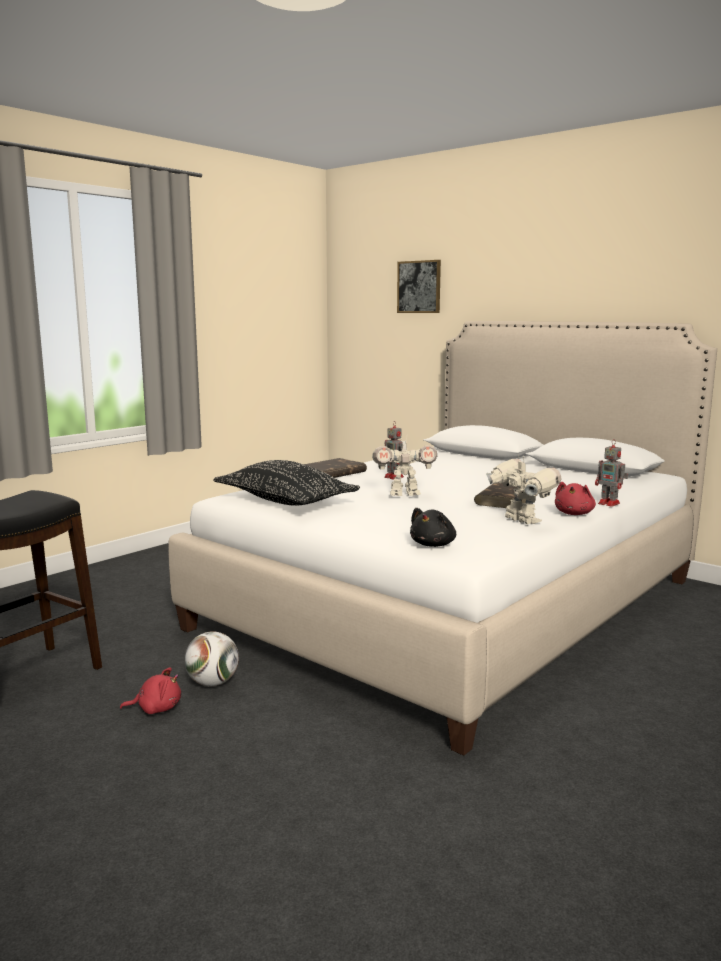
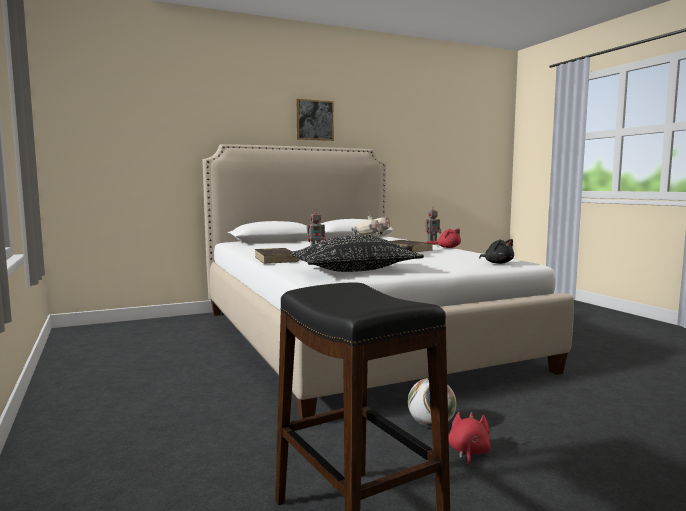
camera: 65 degrees left, 5 degrees down
(419, 287) = (161, 114): picture -> picture (315, 120)
(520, 521) = (457, 252): toy robot -> none

